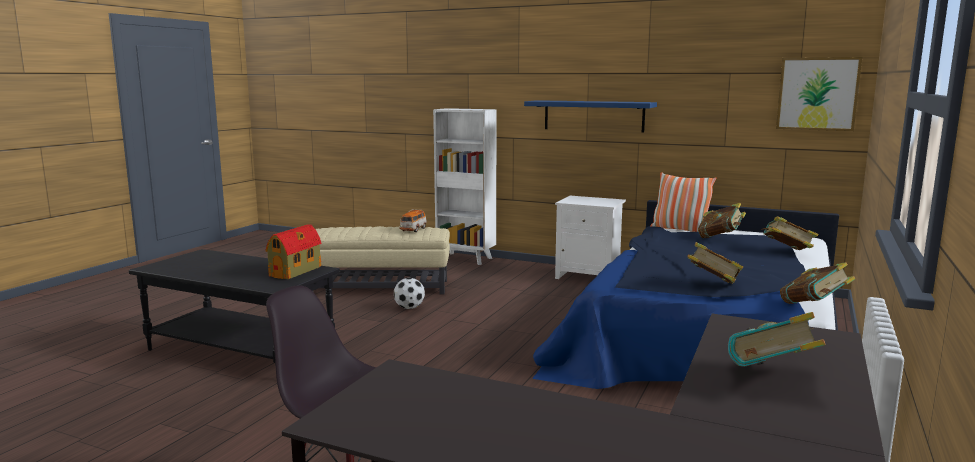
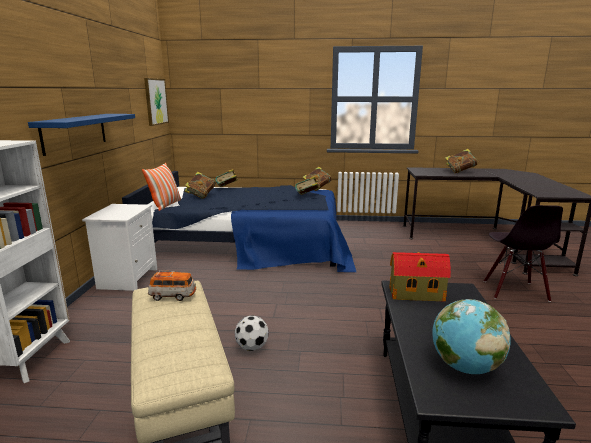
camera: 110 degrees left, 5 degrees up
(203, 262) = (465, 367): none -> globe

